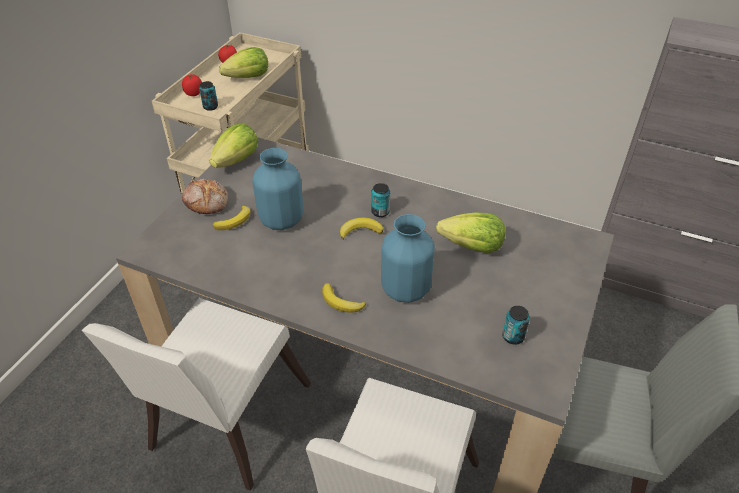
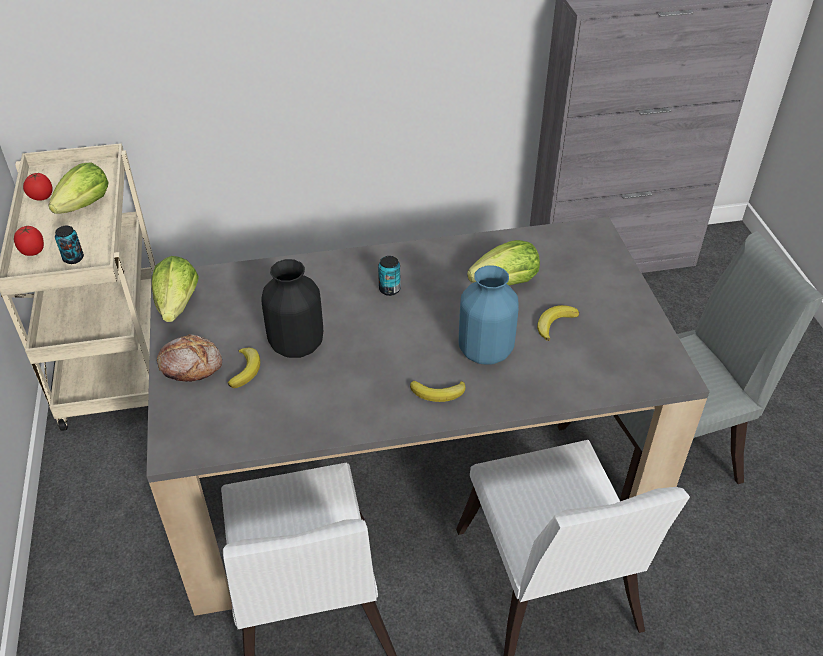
camera: 35 degrees left, 0 degrees up
(281, 221) = (297, 345): blue vase -> black vase
(360, 230) = (388, 317): banana -> banana (554, 323)
(513, 337) = (611, 345): can -> none

